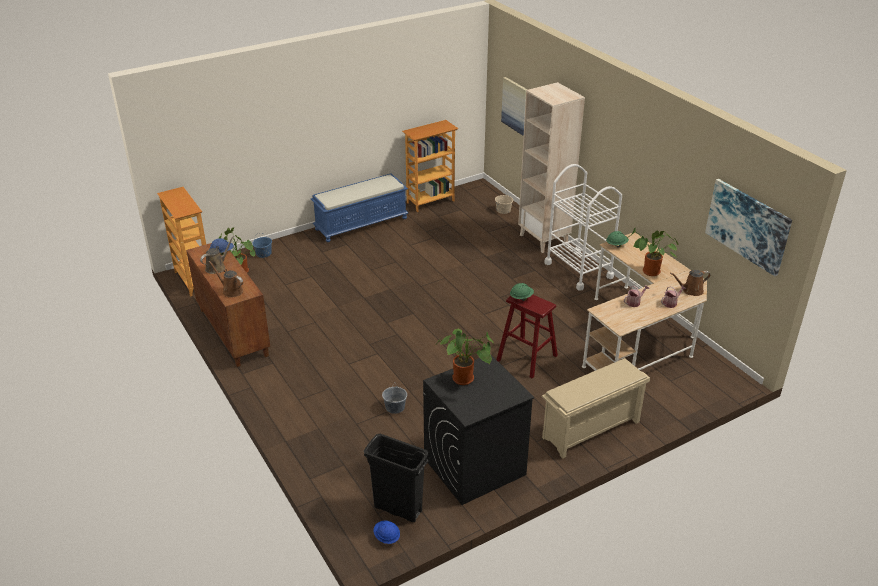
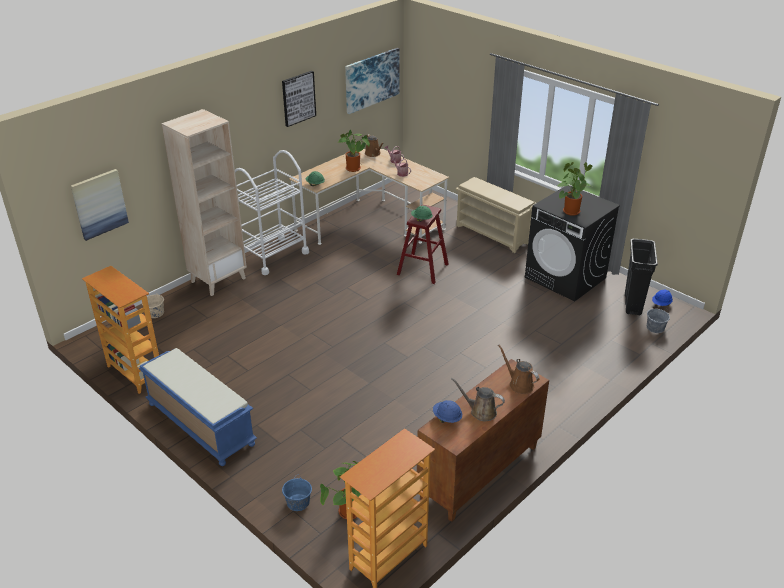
camera: 105 degrees left, 0 degrees up
(231, 291) = (519, 384): brown watering can -> brown watering can turned 120 degrees clockwise
(395, 407) = (527, 327): grey bucket -> grey bucket (655, 328)
(662, 165) = (298, 98): none -> picture

